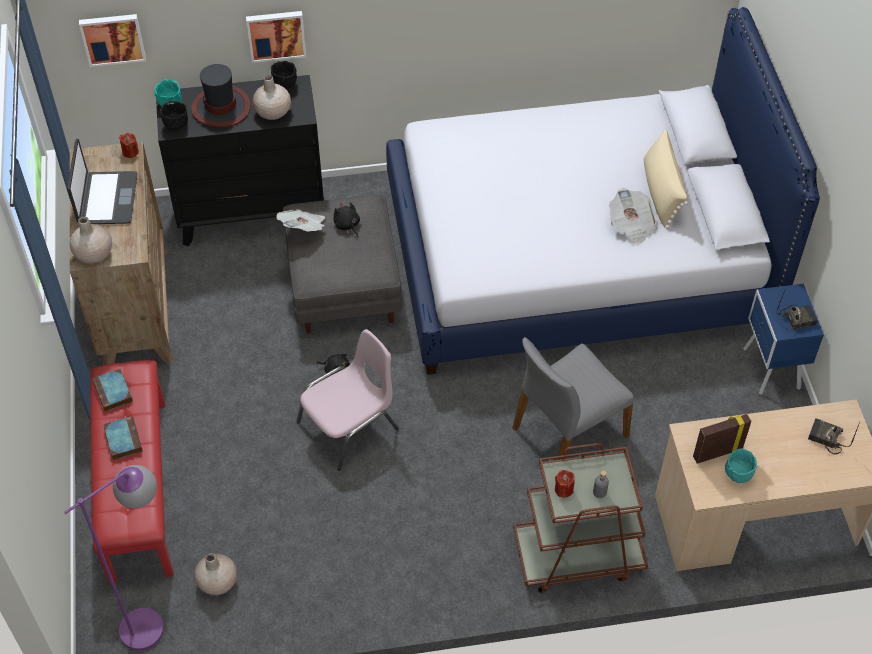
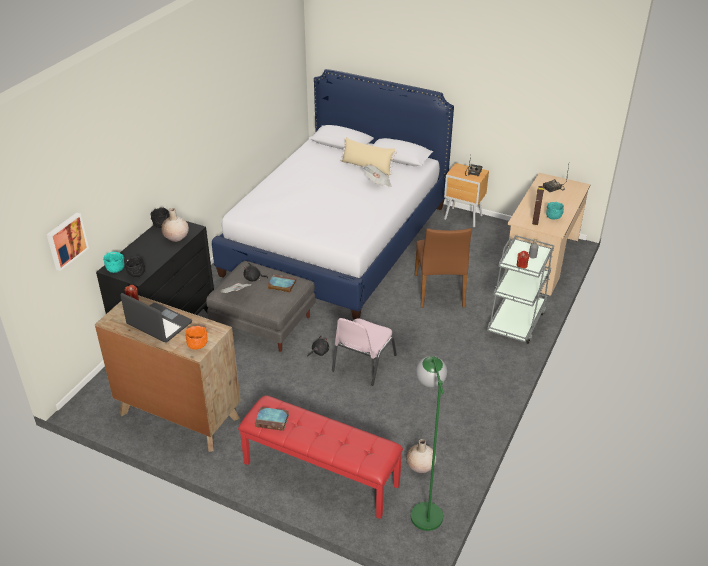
camera: 55 degrees left, 15 degrees down
(93, 254) = (197, 346): beige vase -> orange bowl
(123, 439) = (313, 431): book -> book (281, 285)
(155, 620) = (424, 507): purple floor lamp -> green floor lamp
(221, 108) = (146, 253): hat -> none
(276, 34) = (144, 193): picture -> none
(350, 426) = (362, 363): pink chair -> pink chair turned 150 degrees counterclockwise
(568, 431) = (440, 291): grey chair -> brown chair
(577, 555) = (516, 321): brown cart -> grey cart
(770, 370) = (463, 218): blue nightstand -> brown nightstand

